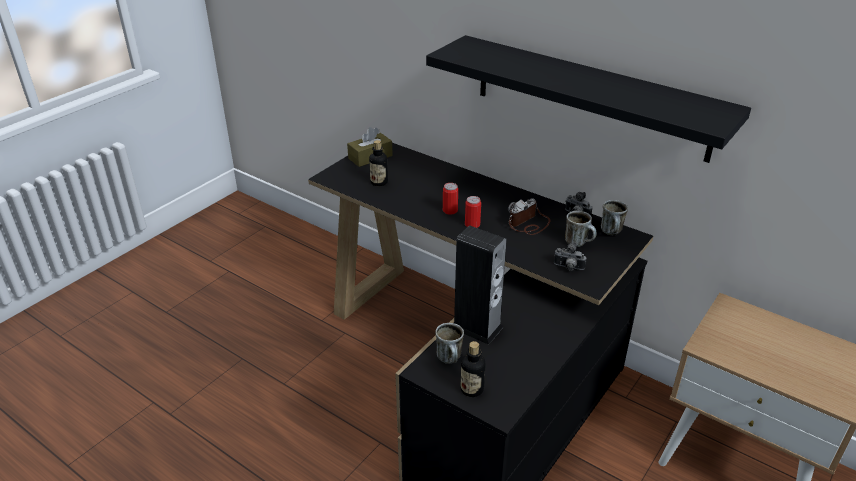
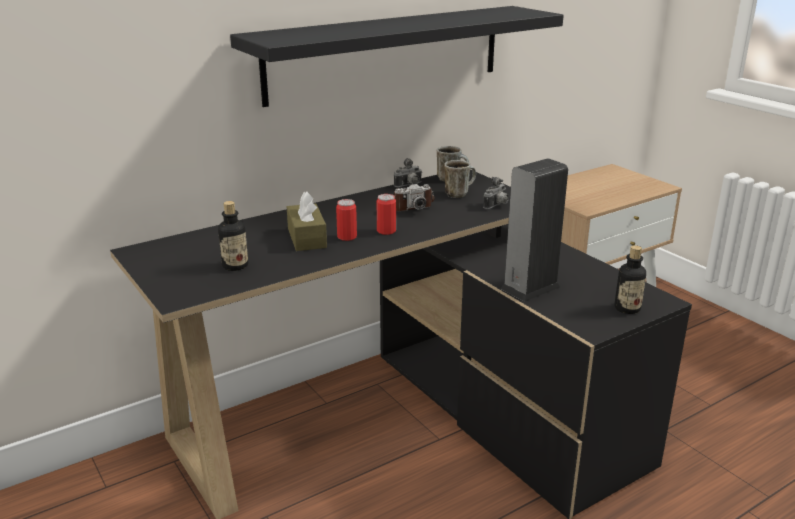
camera: 70 degrees left, 10 degrees down
(370, 157) = (160, 262): brown tissue box -> brown tissue box (307, 238)
(451, 360) = (578, 311): mug -> none
(528, 224) = (407, 206): camera -> camera turned 90 degrees counterclockwise

